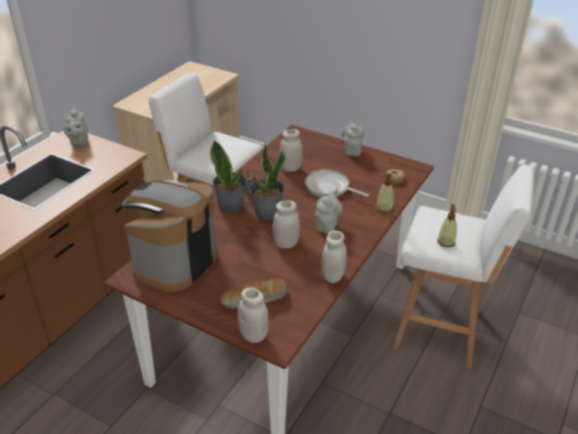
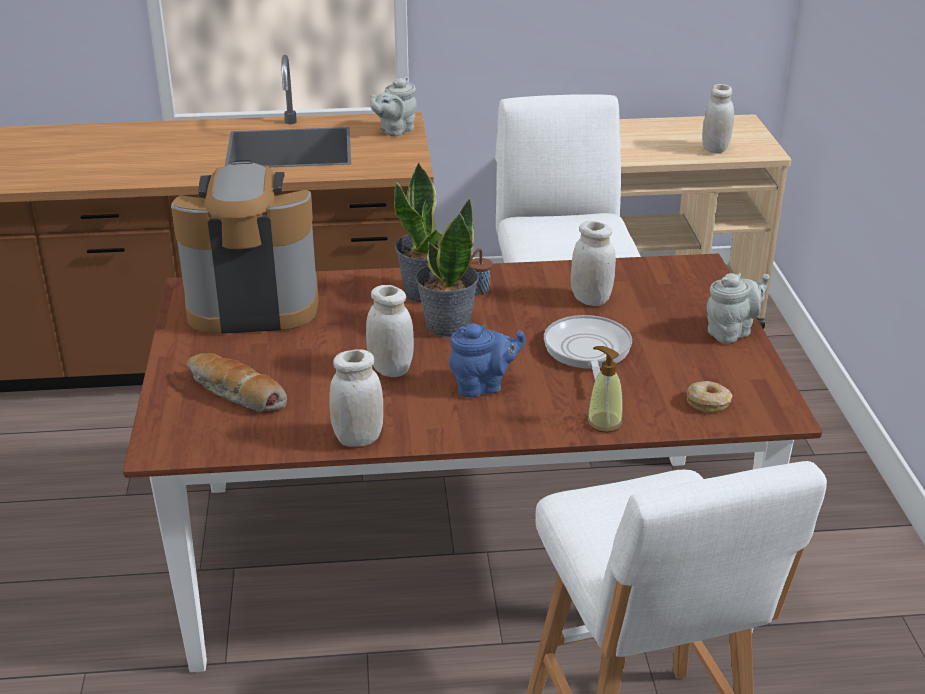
camera: 55 degrees right, 5 degrees down
(253, 335) = (162, 421): white jar -> white jar (715, 149)
(327, 225) = (483, 386): grey teapot -> blue teapot
(446, 242) = (610, 532): soap dispenser -> none

